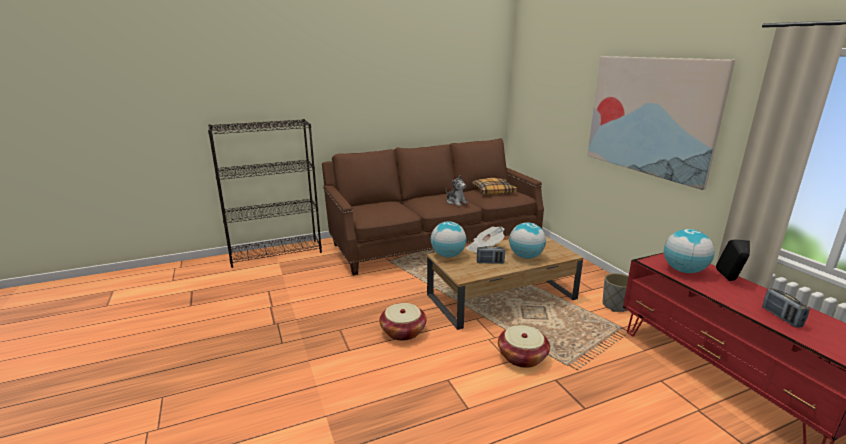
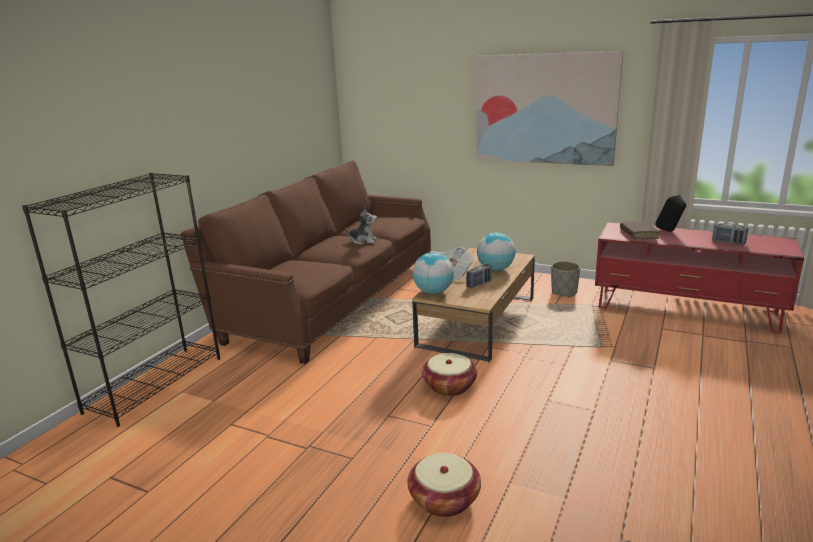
camera: 40 degrees left, 0 degrees up
(493, 191) = (376, 221): pillow -> none
(522, 357) = (567, 357): basket -> basket (444, 499)
(683, 270) = (638, 234): globe -> brown book

